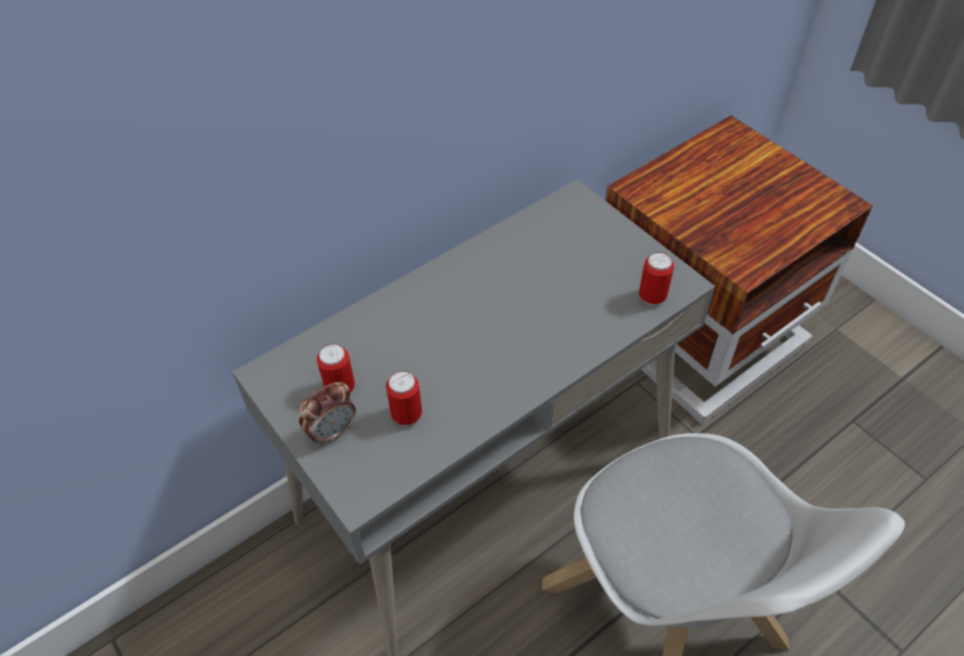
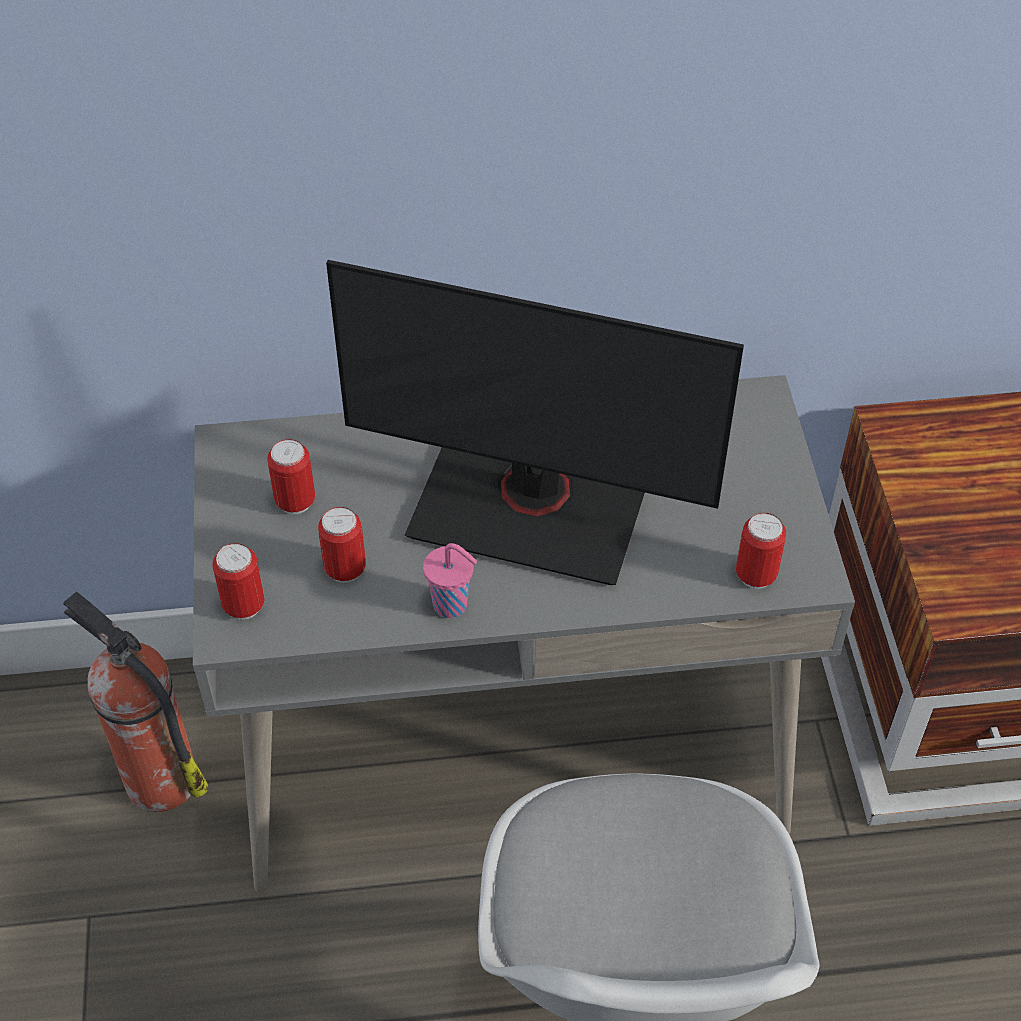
camera: 30 degrees right, 0 degrees up
(279, 625) = (158, 778): none -> fire extinguisher
(332, 431) = (252, 546): alarm clock -> none
(356, 474) = (244, 606): none -> can
(492, 403) = (452, 605): none -> pink cup
(493, 319) = (530, 506): none -> monitor

